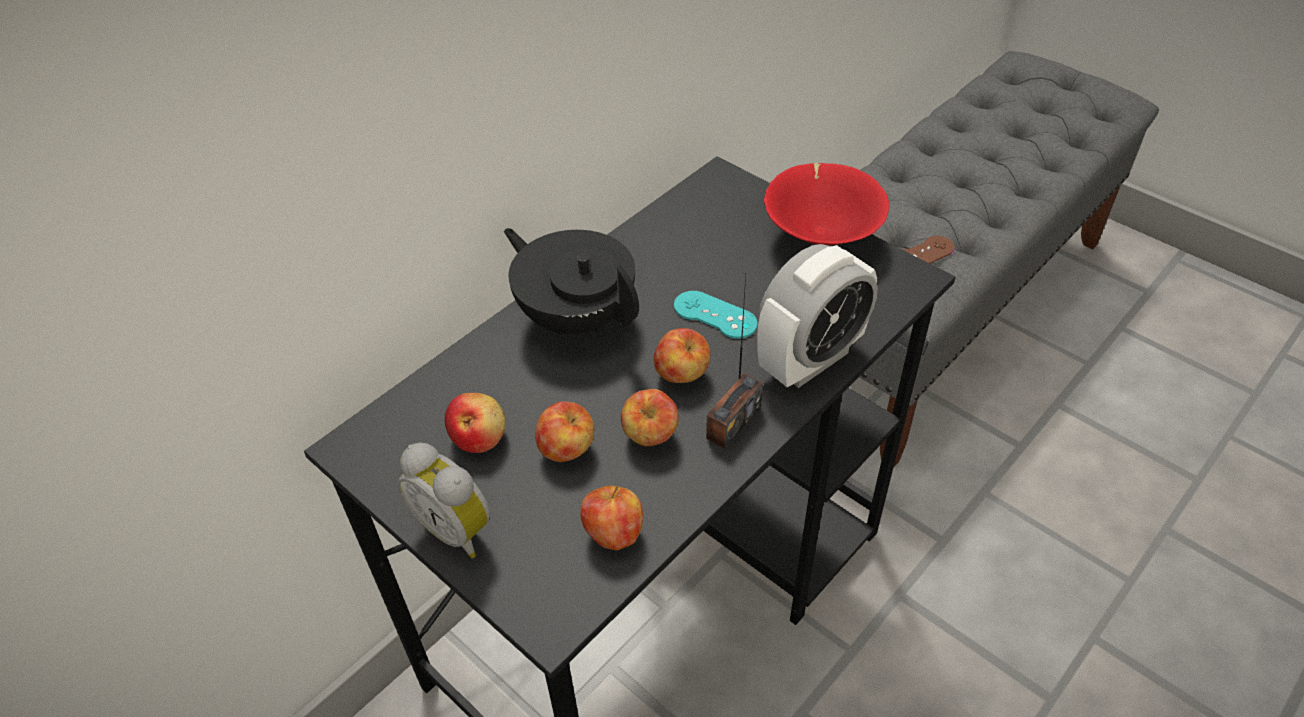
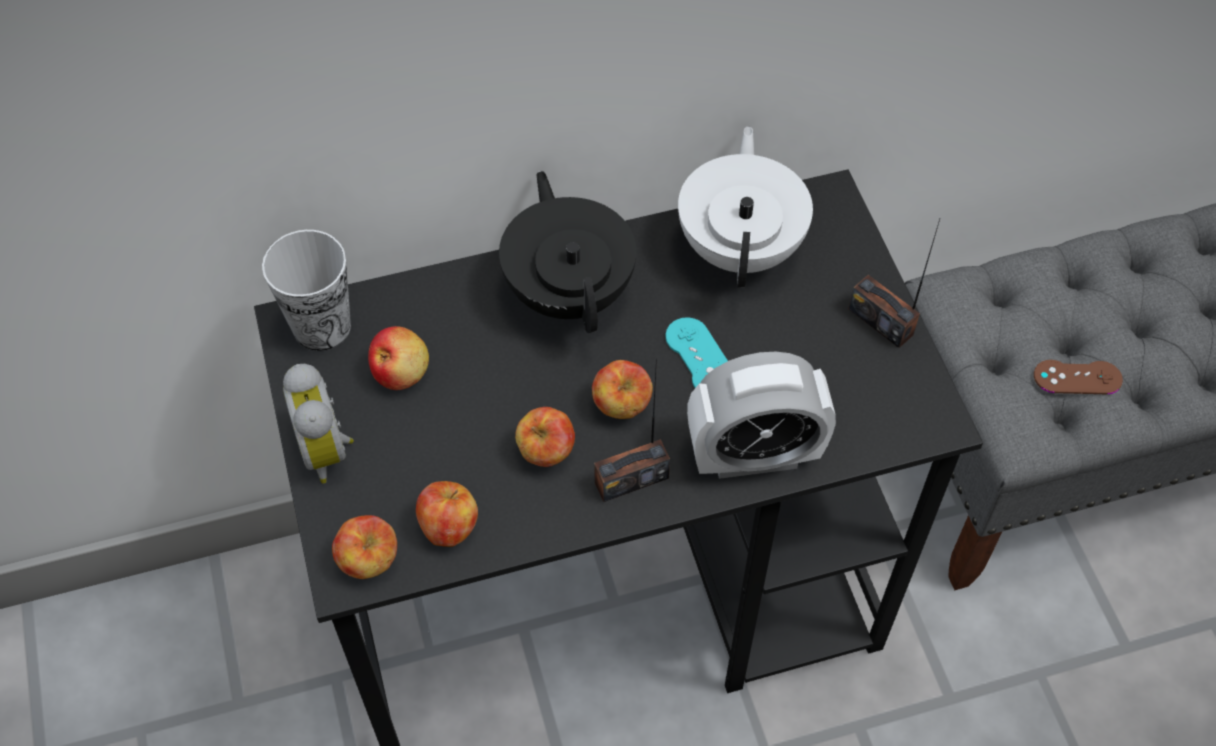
camera: 30 degrees right, 10 degrees up
(381, 437) = (322, 326): none -> cup
(567, 450) = (466, 425): apple -> apple (368, 561)
(683, 232) = (741, 247): none -> white teapot
(821, 234) = (881, 321): red bowl -> radio

